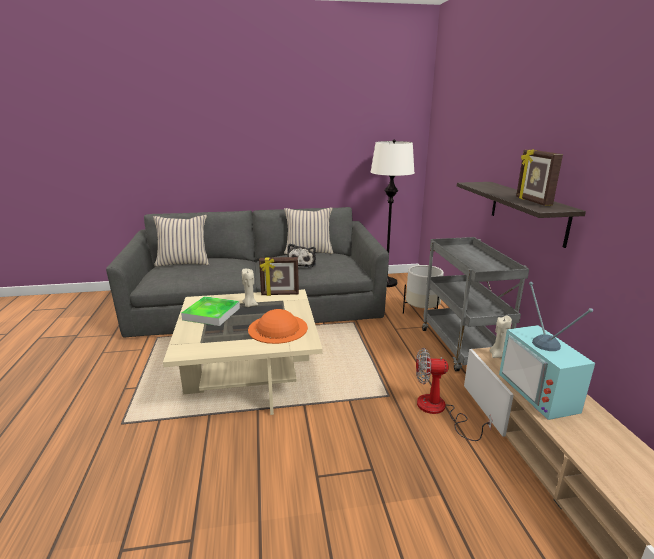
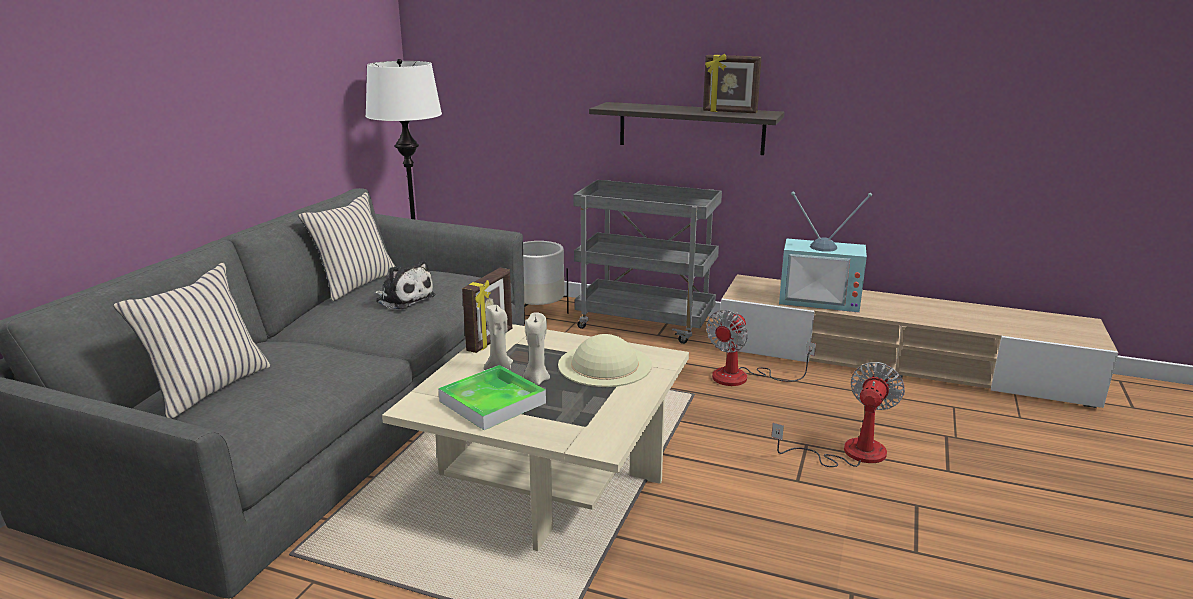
camera: 60 degrees left, 0 degrees up
(278, 328) = (604, 364): orange hat -> beige hat
(381, 498) = (849, 453): none -> fan
(497, 355) = (746, 292): beige candle -> beige candle (536, 379)

